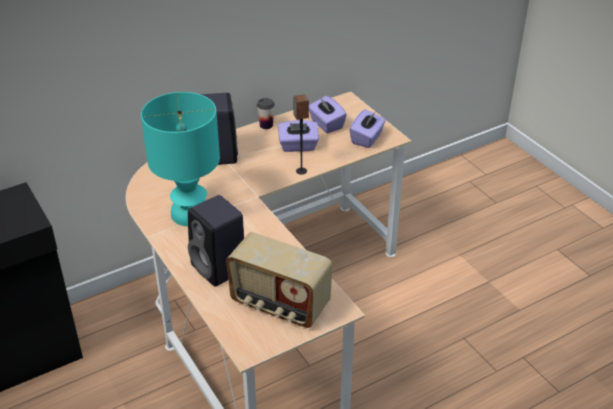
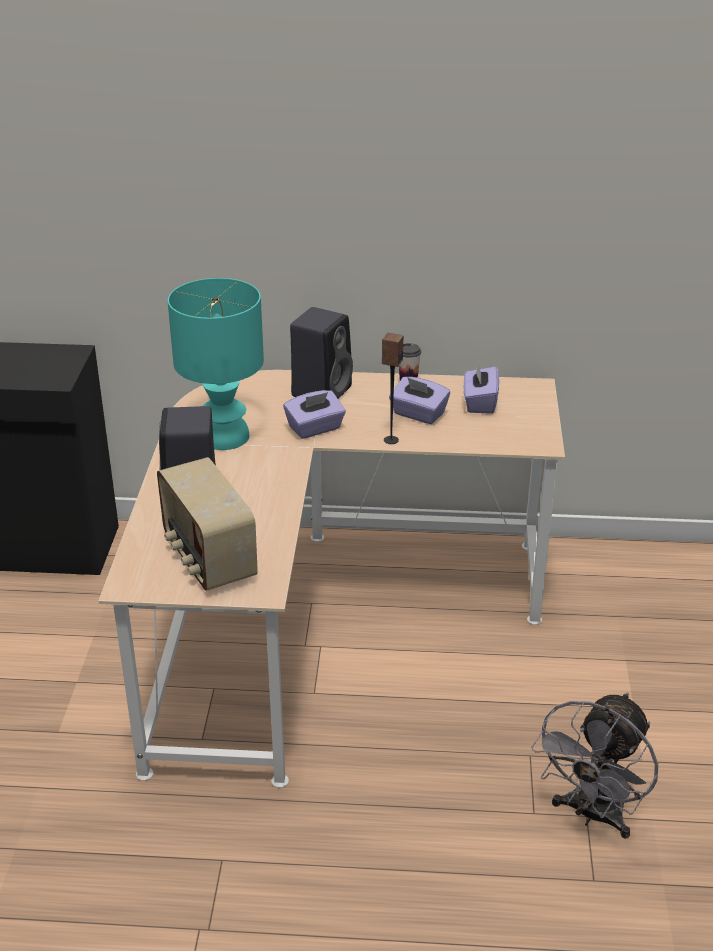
camera: 35 degrees right, 5 degrees down
(367, 138) = (510, 435): purple tissue box -> purple tissue box (315, 428)
(525, 355) = (592, 815): none -> grey fan

